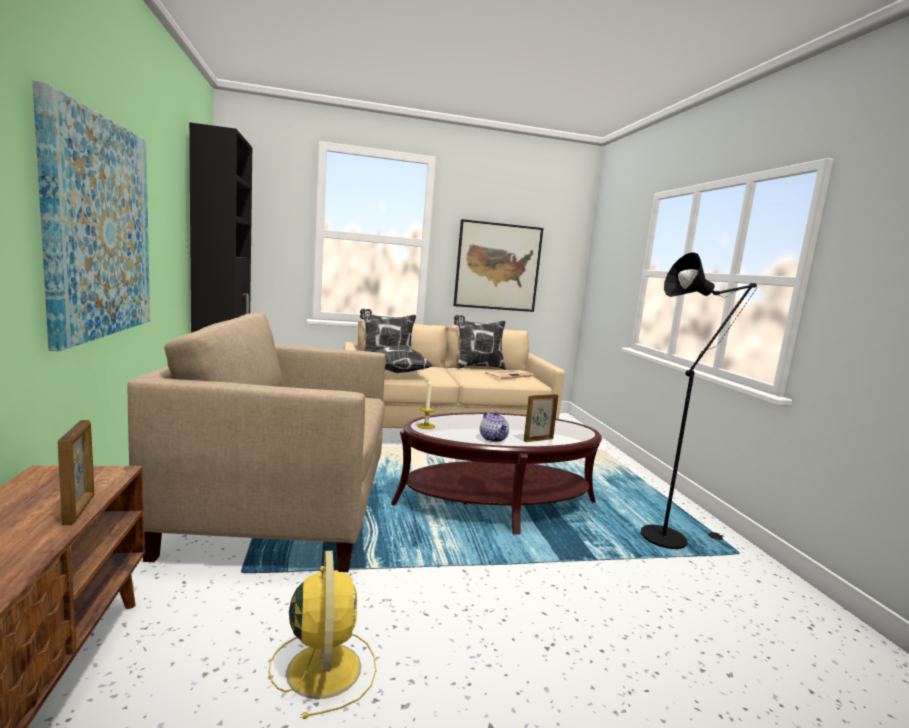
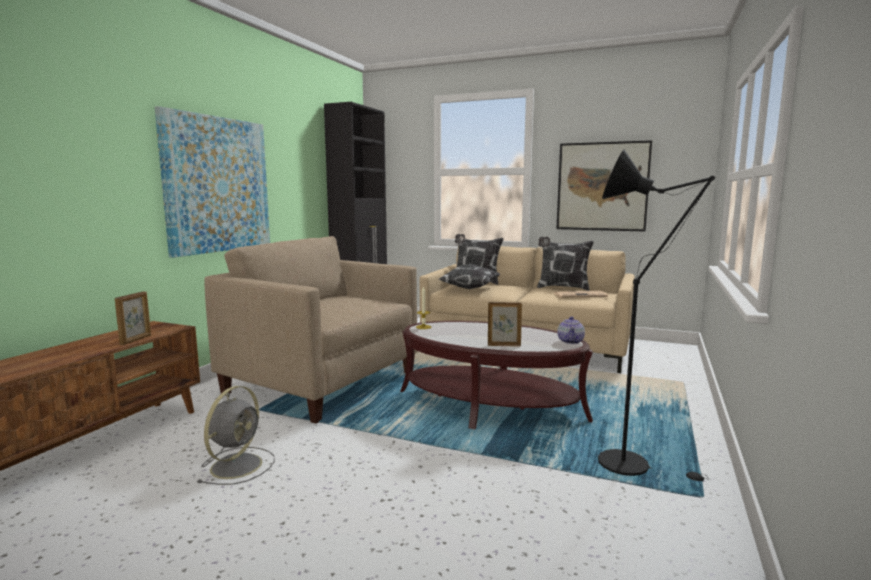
camera: 35 degrees right, 0 degrees up
(324, 667) = (238, 465): yellow fan -> grey fan
(493, 438) = (462, 340): teapot -> teapot (570, 341)

